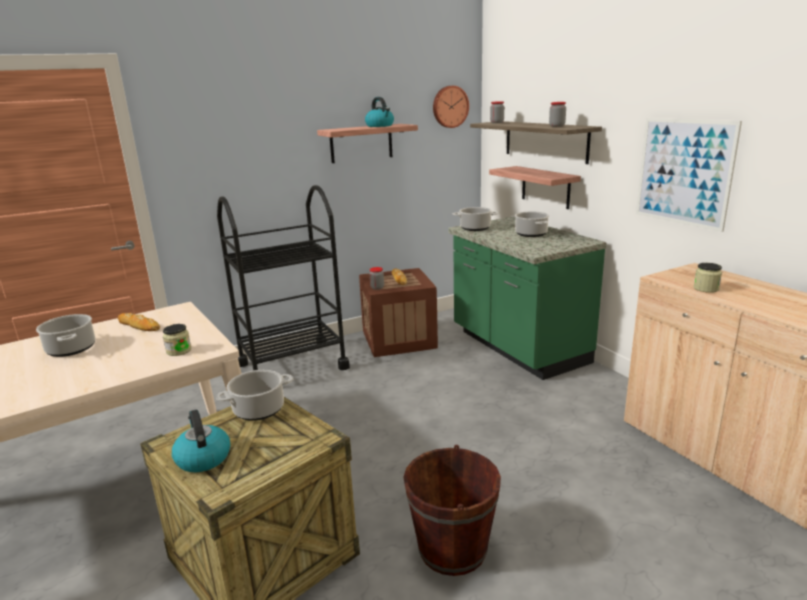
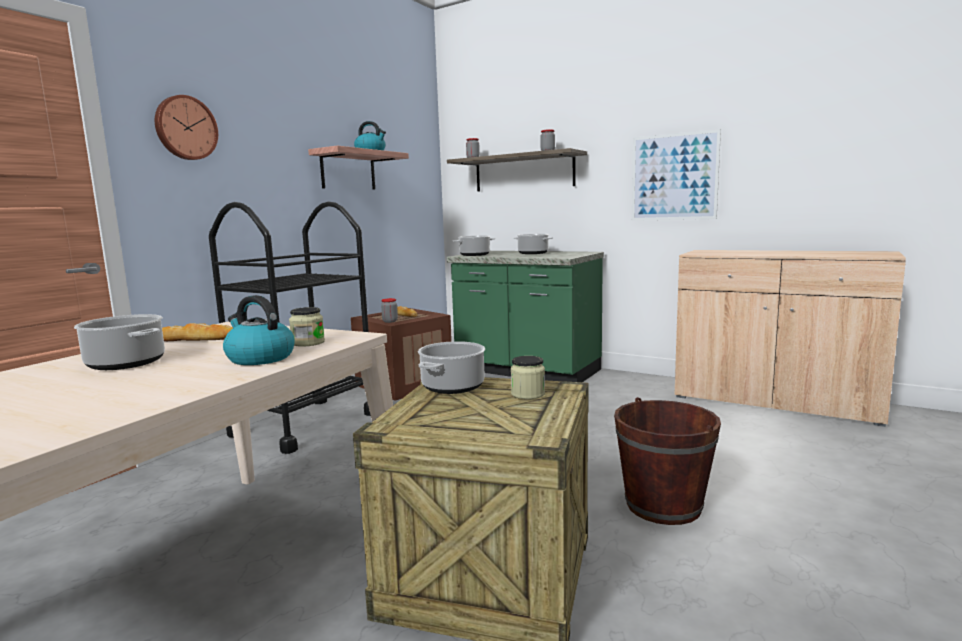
camera: 30 degrees left, 10 degrees down
(203, 458) = (463, 423): kettle -> kettle (259, 358)
(449, 106) = (418, 146): wall clock -> wall clock (185, 128)
(545, 187) = (527, 215): shelf -> none
(706, 288) = (736, 254): jar -> jar (528, 394)

